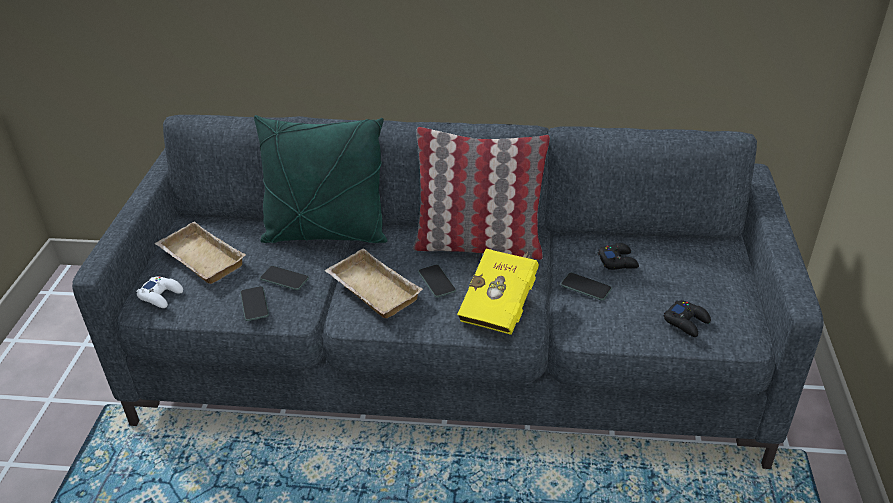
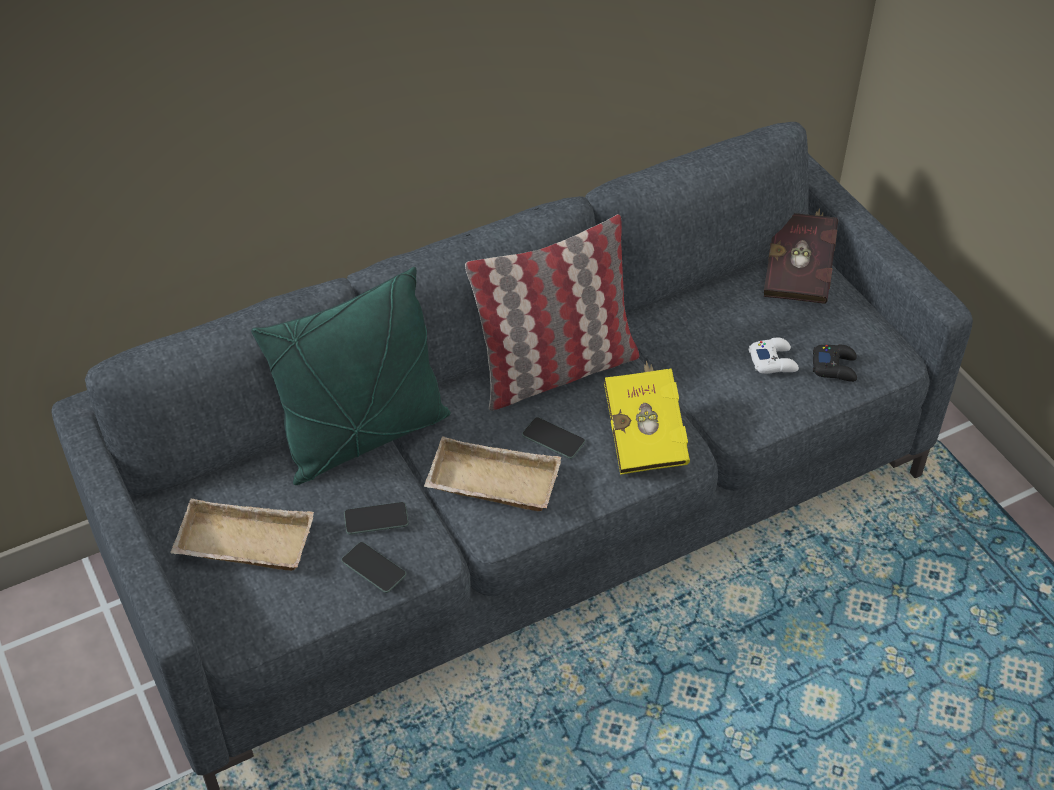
camera: 35 degrees left, 10 degrees up
(161, 295) = (245, 615): white game controller -> white game controller (773, 361)
(586, 287) = (710, 371): phone -> none
(618, 261) = (716, 324): black game controller -> none
(712, 254) = (799, 273): none -> red book

